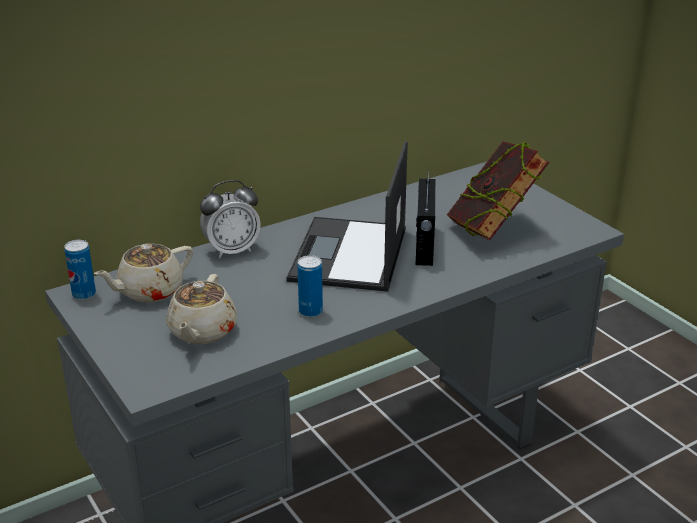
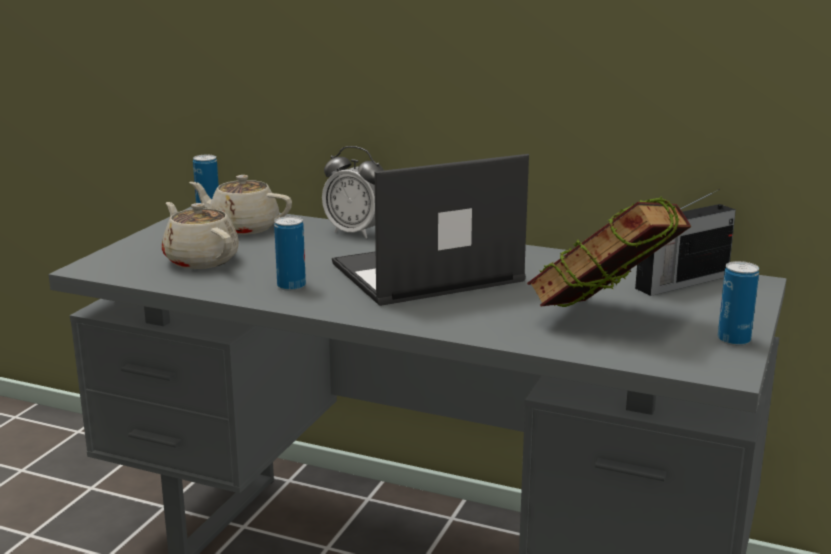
camera: 55 degrees right, 10 degrees down
(202, 332) = (200, 260): beige teapot -> beige teapot turned 75 degrees clockwise
(424, 245) = (505, 297): radio -> radio (680, 282)
(558, 210) = (733, 340): none -> can

